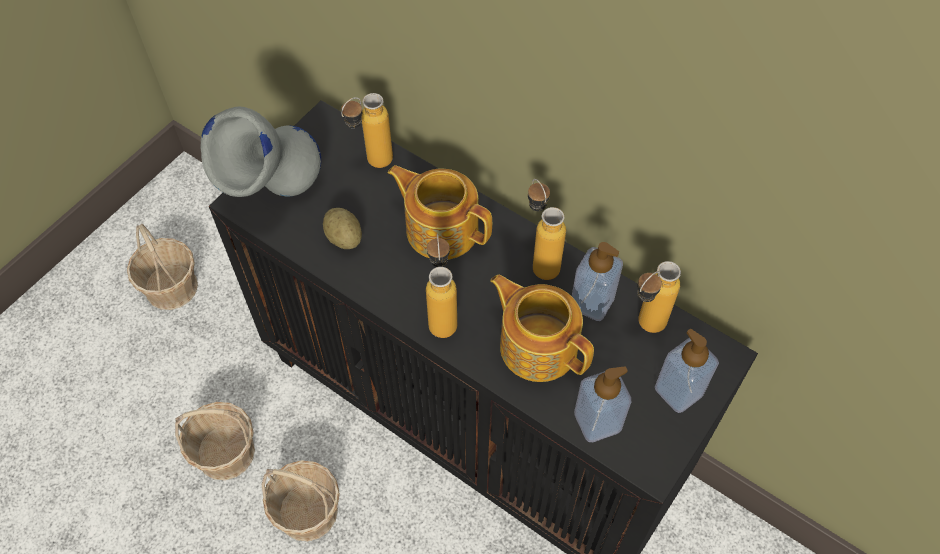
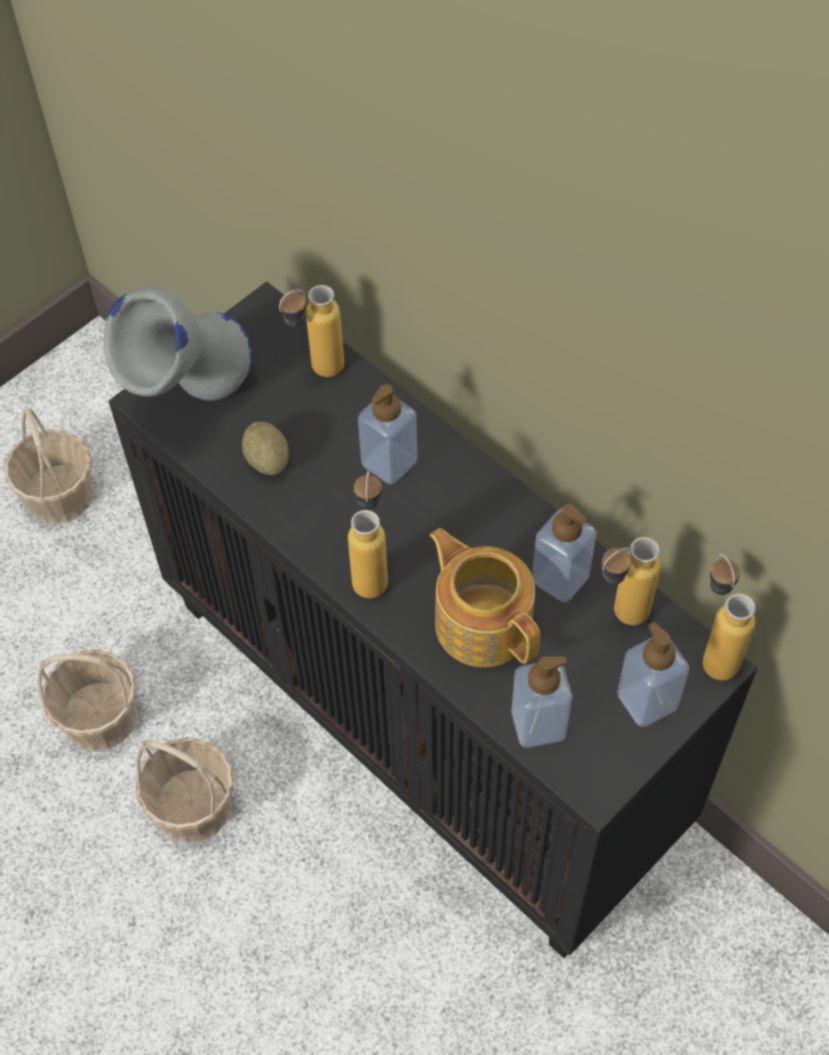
camera: 10 degrees right, 0 degrees up
(441, 228) = (389, 462): teapot -> soap dispenser
(540, 260) = (505, 518): bottle -> bottle (713, 652)

